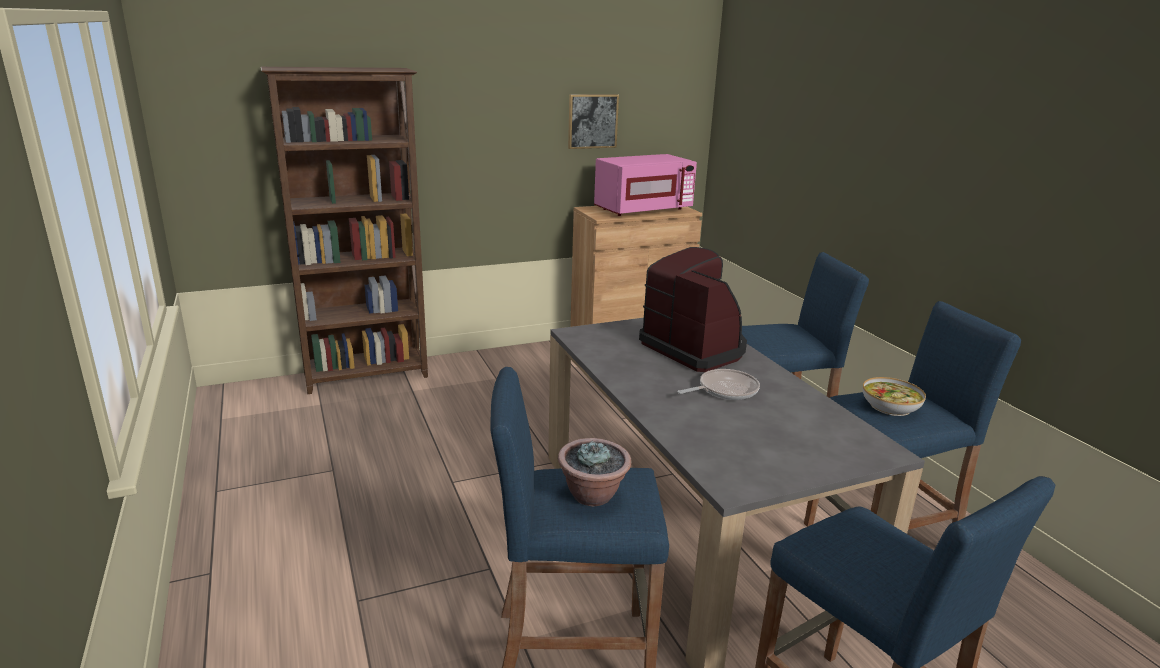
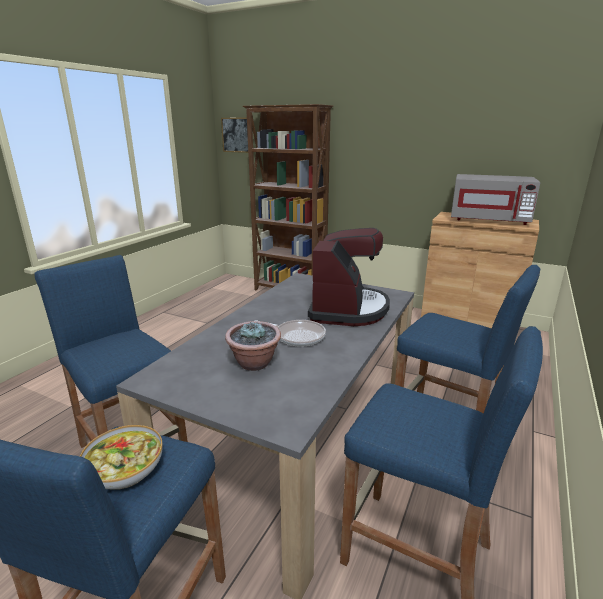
camera: 50 degrees right, 0 degrees up
(592, 121) = (465, 145): picture -> picture (236, 135)
(593, 495) = (113, 348): potted plant -> potted plant (254, 363)
(643, 210) = (489, 220): pink microwave -> grey microwave
(890, 406) = (409, 412): bowl -> bowl (125, 469)

